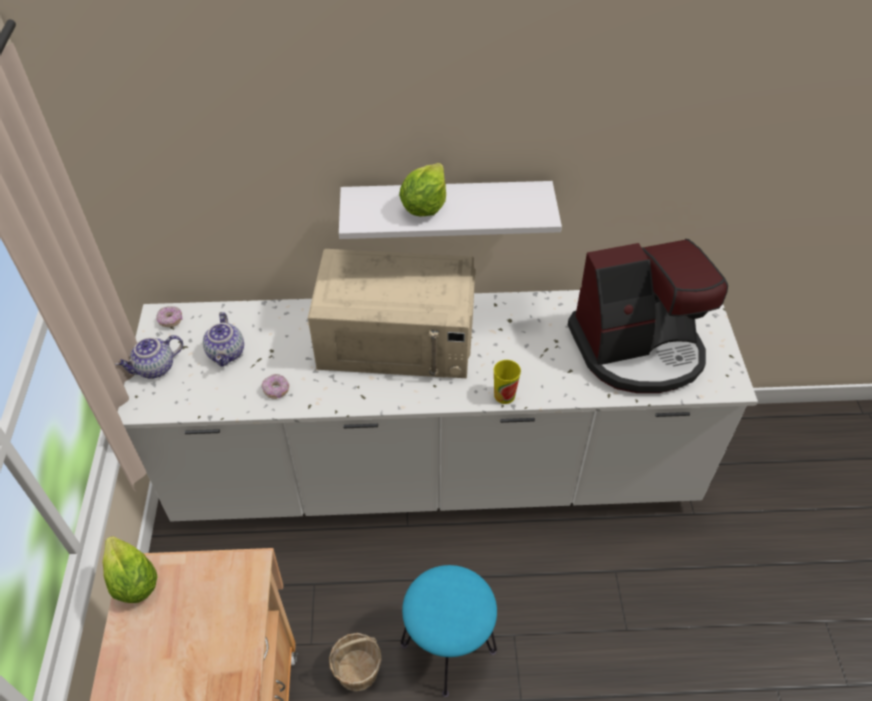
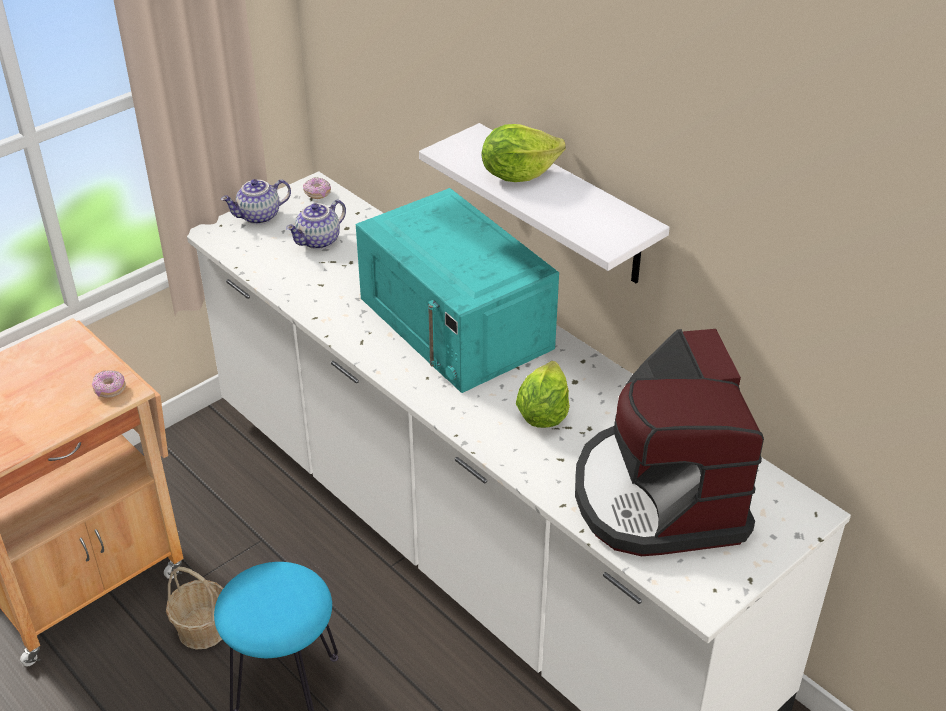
camera: 50 degrees right, 10 degrees down
(133, 582) = (55, 338): lettuce -> lettuce (543, 414)
(155, 368) = (259, 217): teapot -> teapot turned 45 degrees counterclockwise
(276, 390) = (310, 290): donut -> donut (110, 390)
(398, 338) = (457, 323): beige microwave -> turquoise microwave
(504, 395) = (470, 429): cup -> none
(638, 349) = (658, 496): coffee machine -> coffee machine turned 45 degrees clockwise

